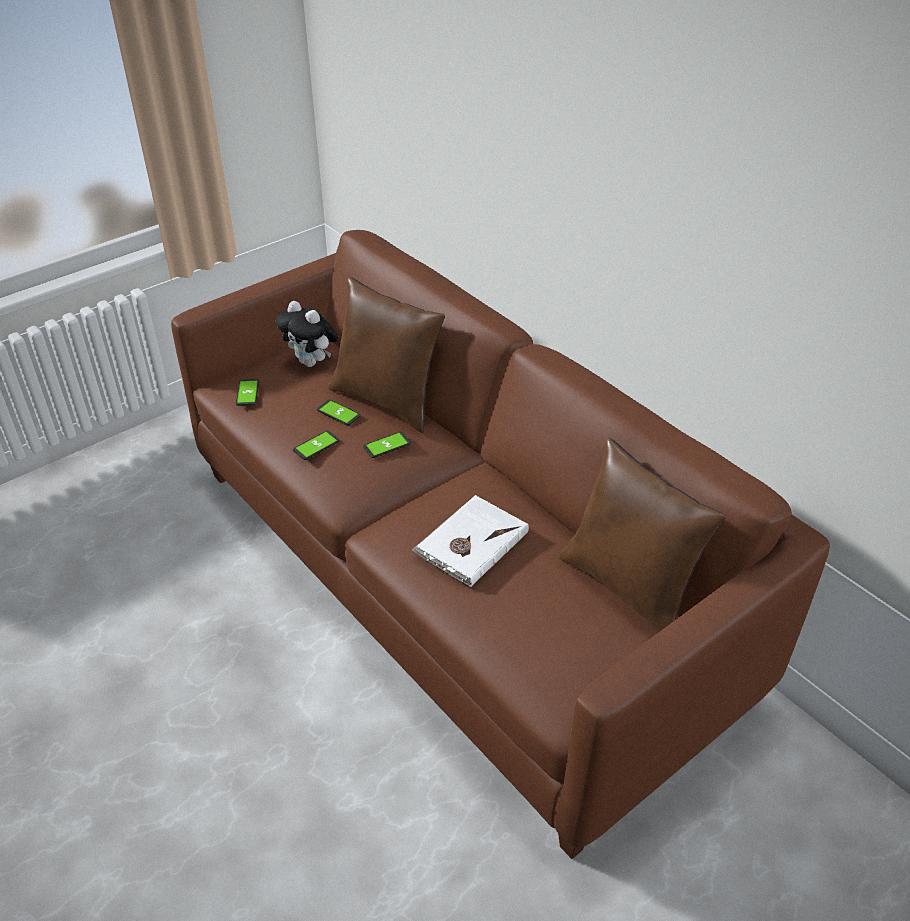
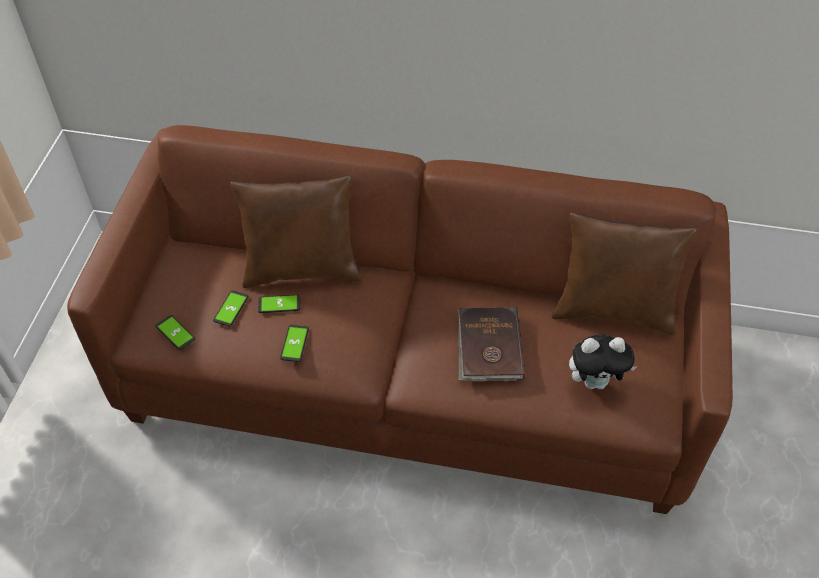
camera: 40 degrees left, 10 degrees up
(311, 362) = (198, 272): plush toy -> plush toy (595, 381)
(387, 445) = (348, 308): phone -> phone (231, 309)
(470, 543) = (488, 347): white book -> brown book

